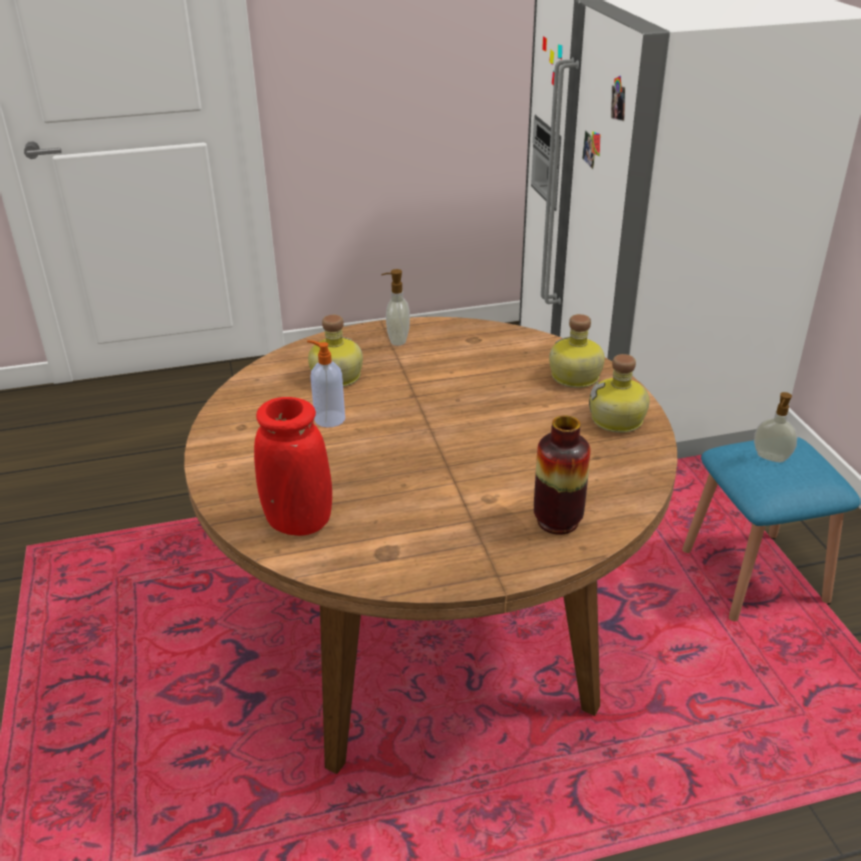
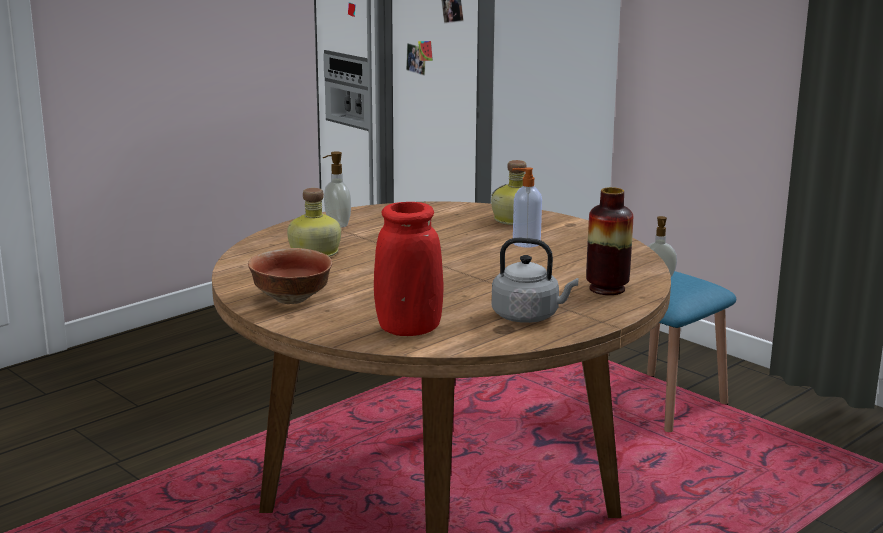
camera: 30 degrees left, 15 degrees down
(250, 440) = (293, 299): none -> bowl
(328, 419) = (345, 275): soap dispenser -> soap dispenser (525, 243)
(430, 541) = (528, 316): none -> grey kettle
(618, 420) = (579, 235): bottle -> none

